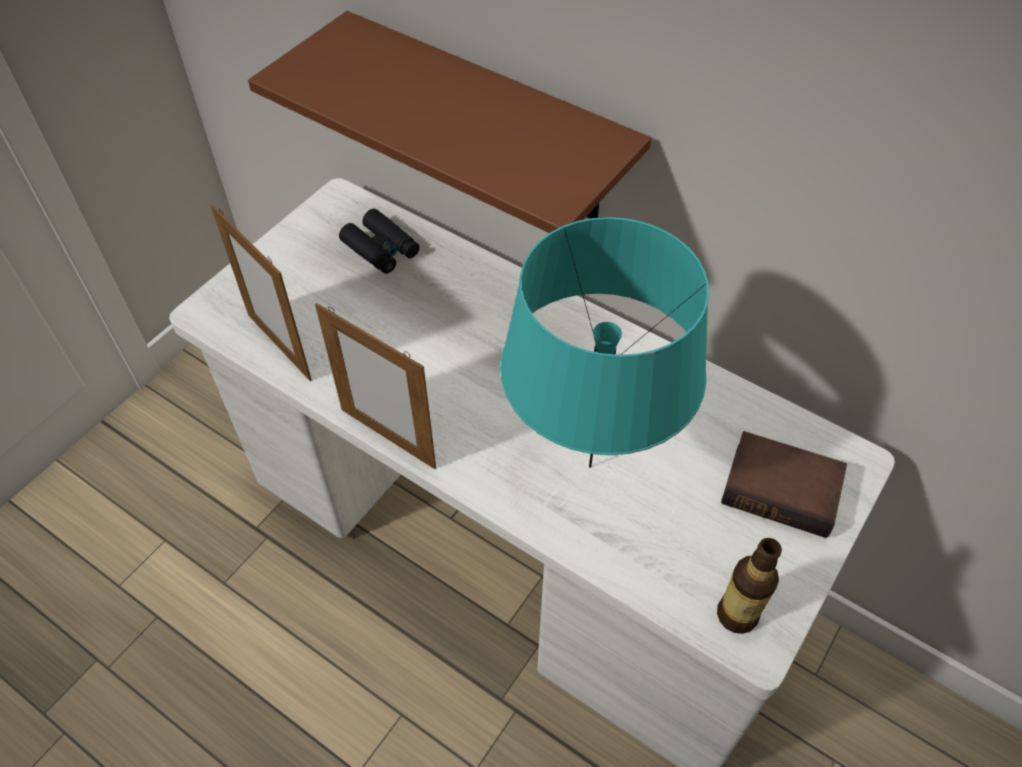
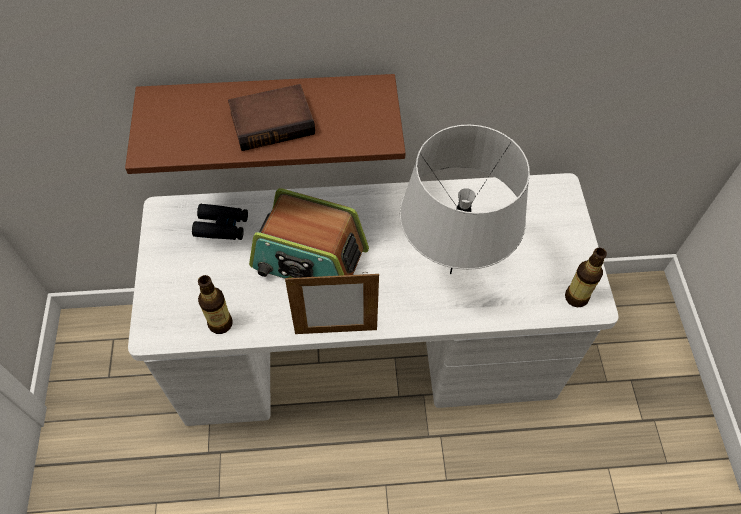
camera: 40 degrees left, 5 degrees up
(279, 346) = (220, 323): picture frame -> bottle
(437, 341) = (309, 260): none -> radio
(589, 466) = (450, 273): turquoise table lamp -> grey table lamp
(783, 488) = (543, 222): book -> book (273, 121)

